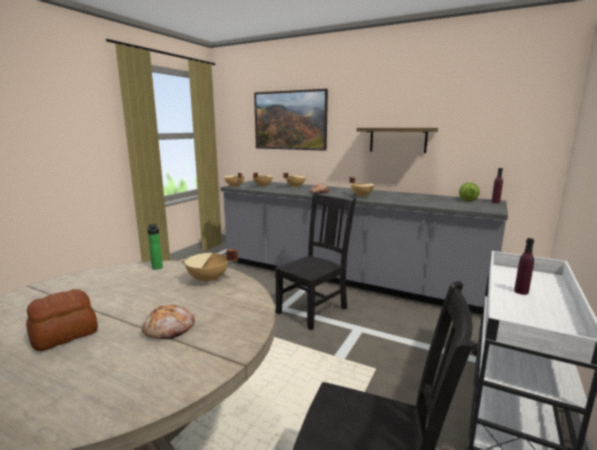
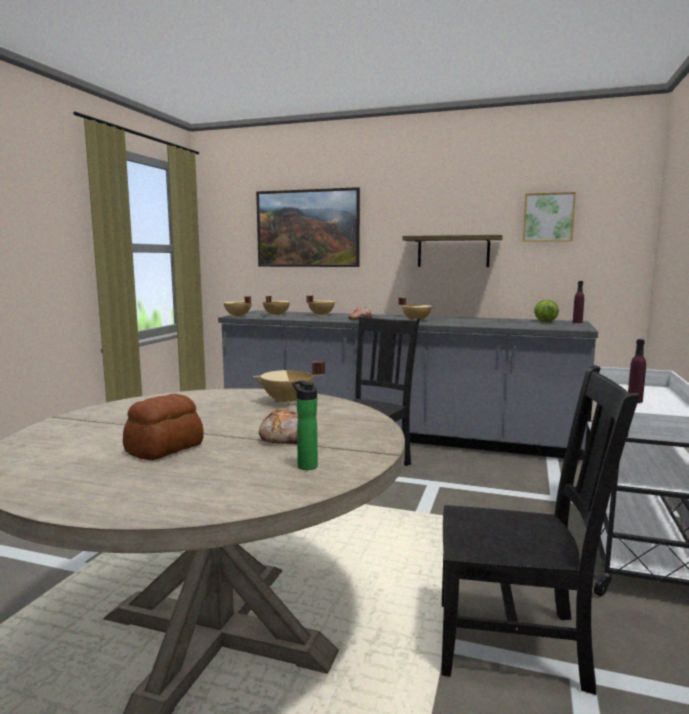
camera: 10 degrees left, 5 degrees down
(157, 267) = (208, 394): bottle -> bottle (305, 465)
(477, 113) = (548, 217): none -> picture

